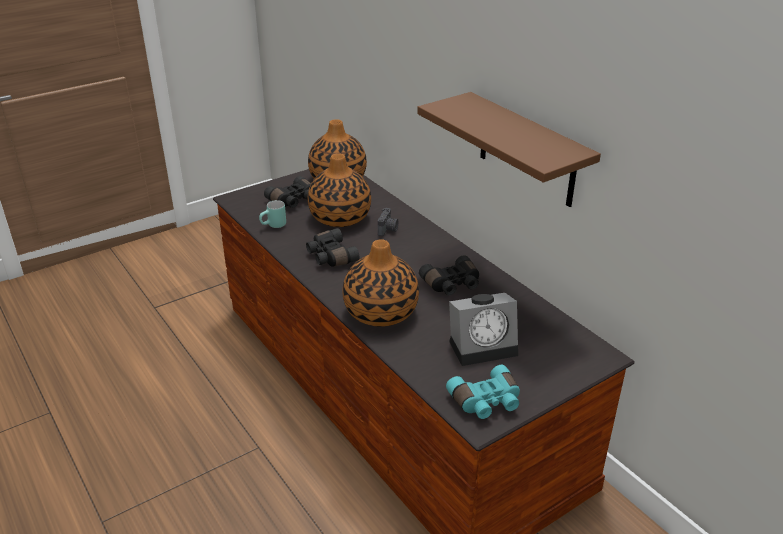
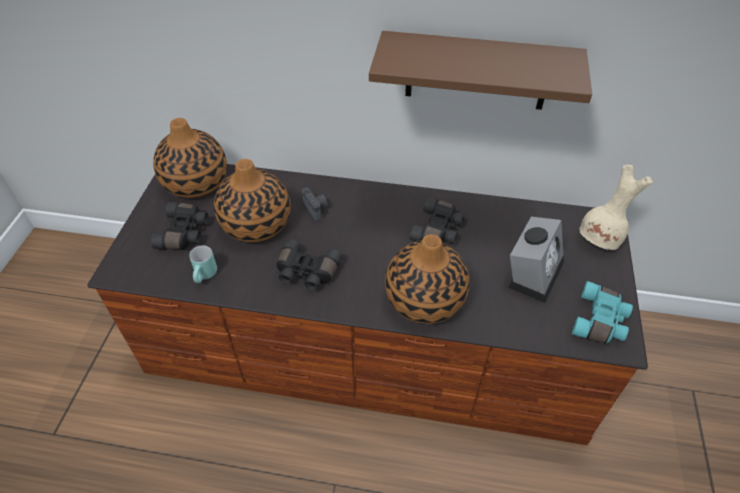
camera: 45 degrees left, 15 degrees up
(576, 363) = (600, 239): none -> beige vase

